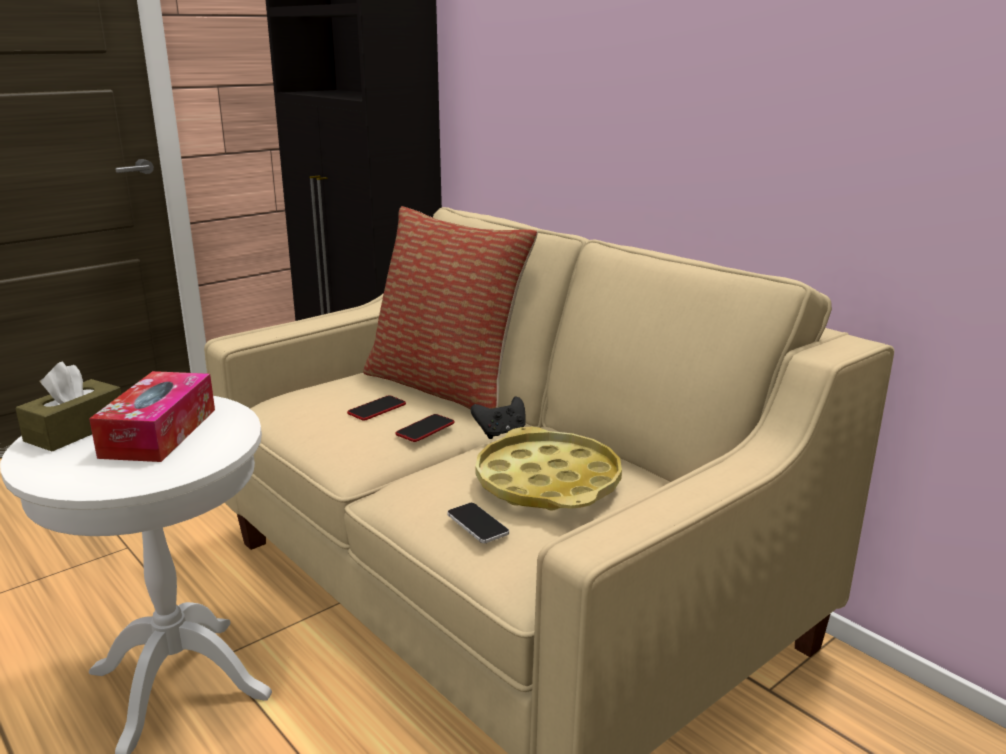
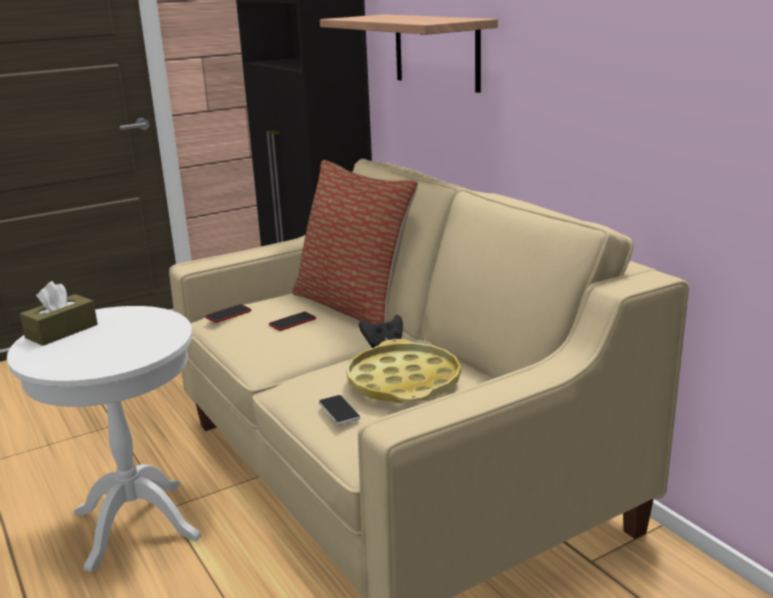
camera: 10 degrees right, 0 degrees up
(159, 432) = (118, 334): tissue box -> none
(425, 429) = (325, 339): phone -> phone (228, 314)
(536, 77) = (436, 51): none -> shelf

